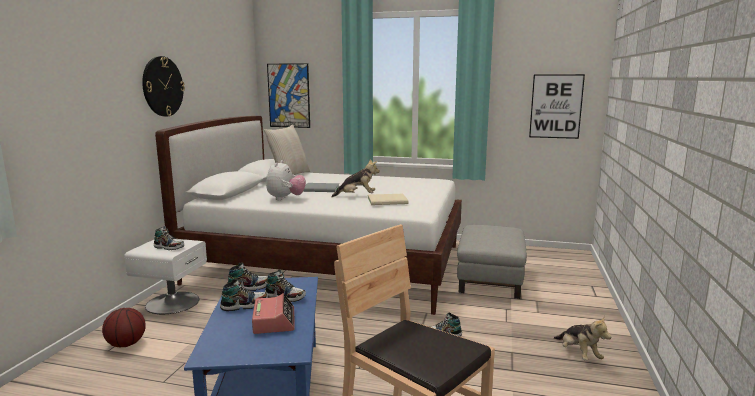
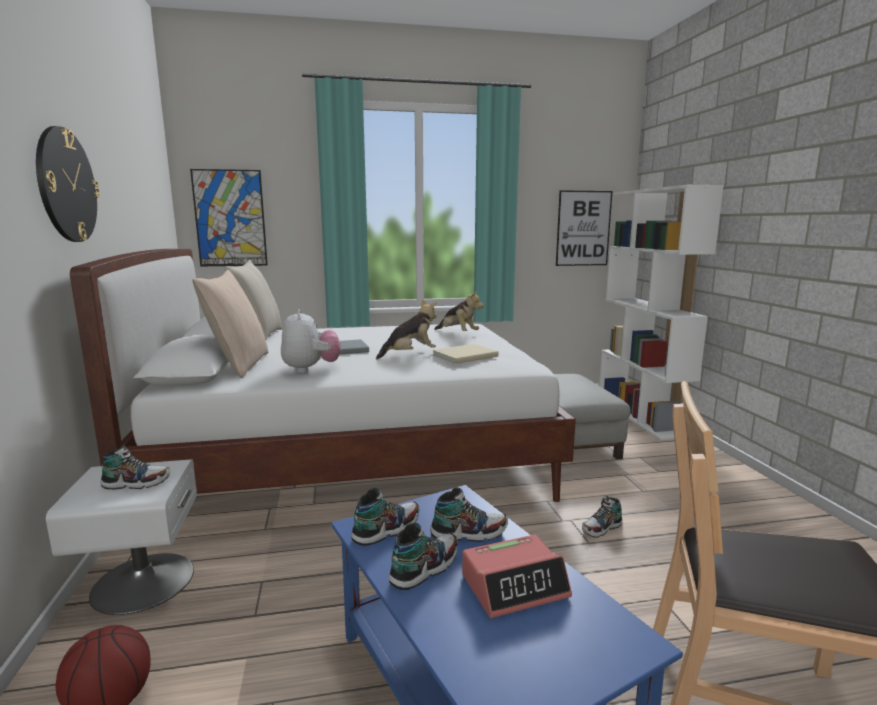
camera: 25 degrees left, 0 degrees up
(253, 192) = (239, 365): none -> beige pillow
(274, 321) = (515, 586): alarm clock -> alarm clock turned 105 degrees clockwise
(578, 354) = (756, 514): plush toy -> plush toy (457, 333)
(581, 273) = (641, 416): none -> white bookcase

